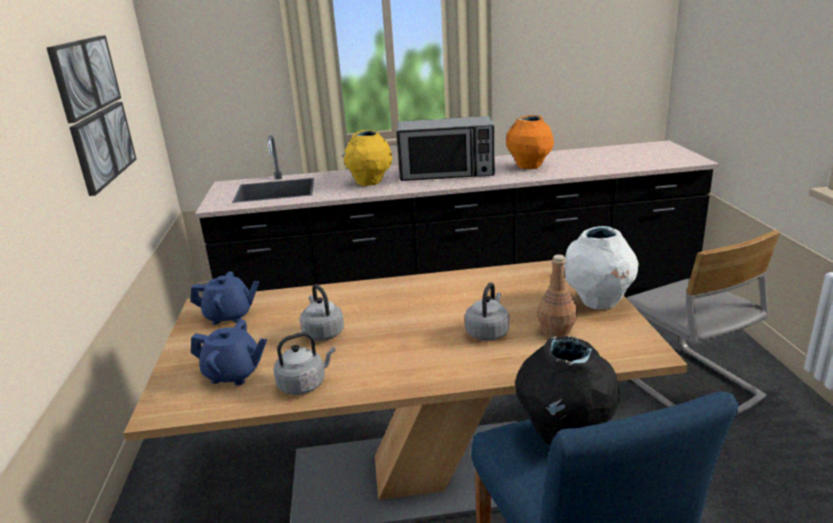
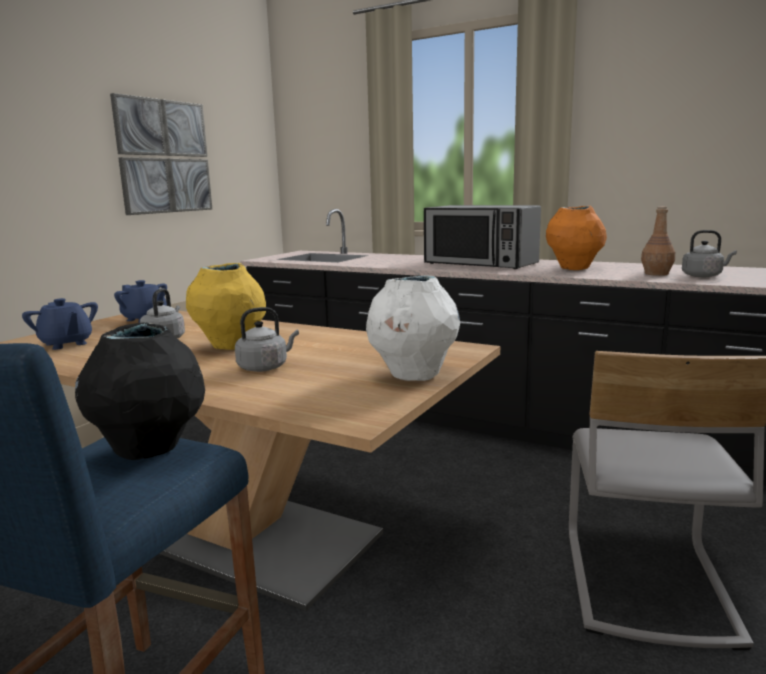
camera: 35 degrees right, 10 degrees down
(304, 384) = (80, 359): grey kettle -> grey kettle (704, 276)
(370, 183) = (398, 261): yellow vase -> yellow vase (231, 346)
(555, 331) = (318, 381): brown bottle -> brown bottle (656, 274)

